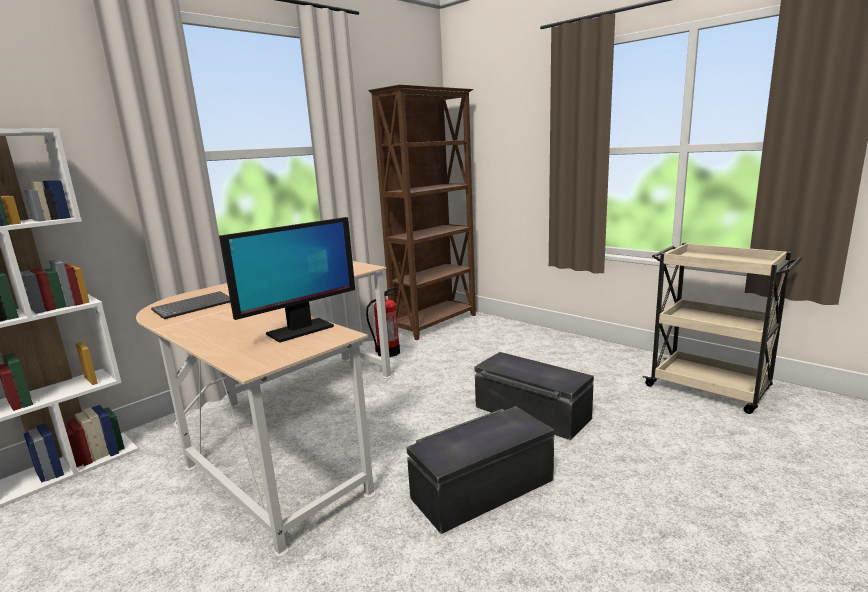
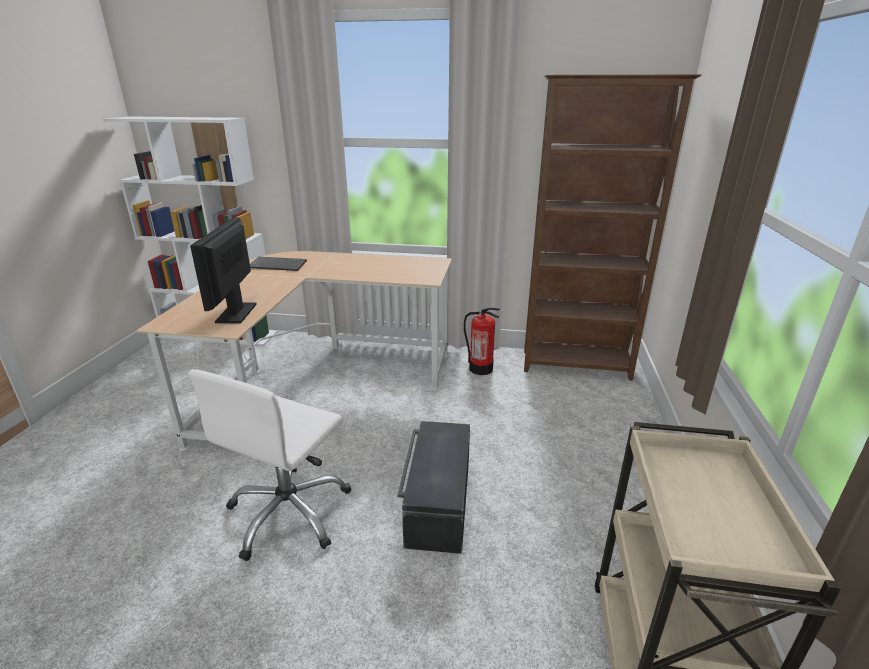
camera: 55 degrees right, 10 degrees up
(299, 331) = (236, 313): monitor -> monitor turned 75 degrees clockwise
(481, 488) = (289, 513): black storage box -> white office chair

